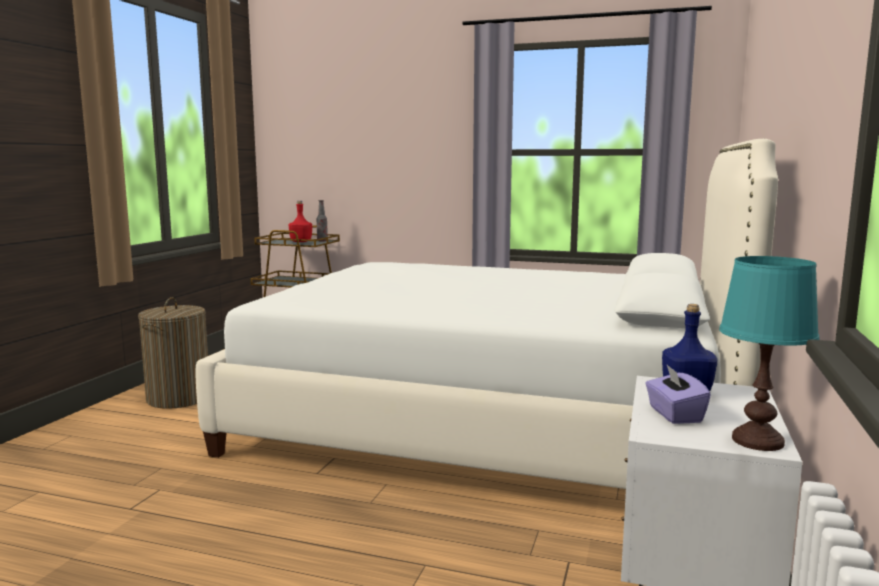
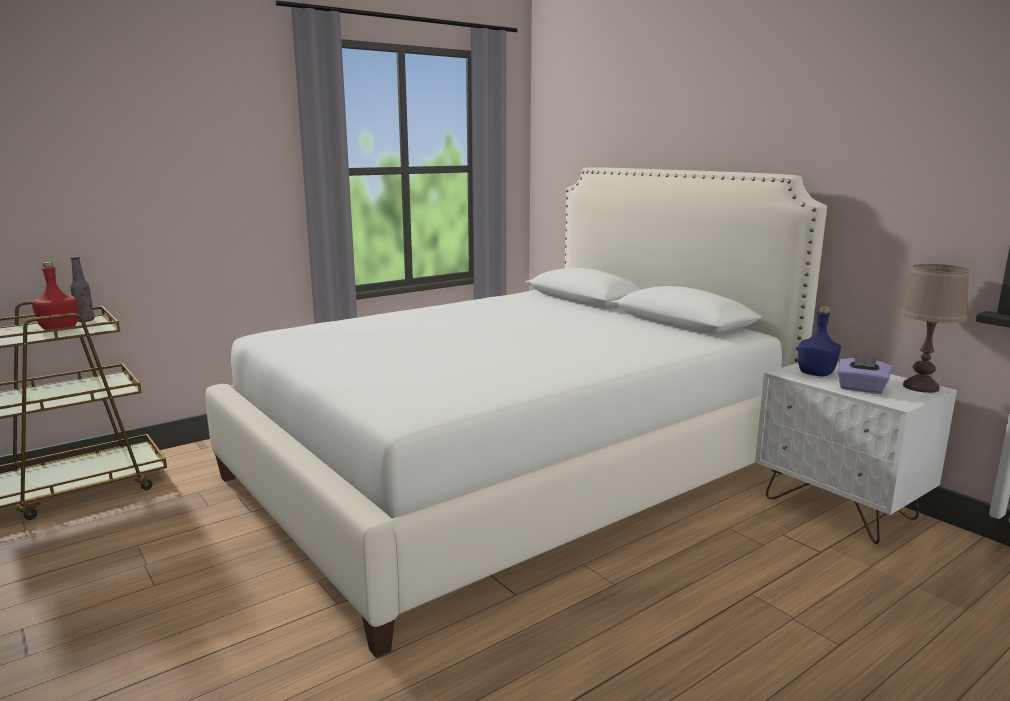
camera: 55 degrees left, 5 degrees up
(178, 398) = (106, 638): laundry basket -> none
(757, 441) = (920, 387): turquoise table lamp -> brown table lamp

